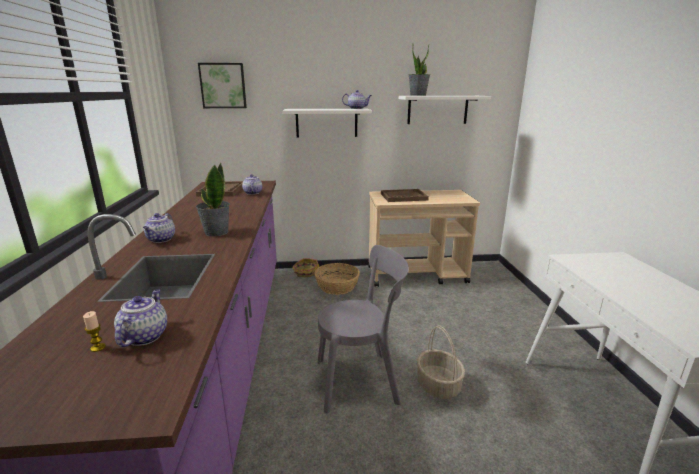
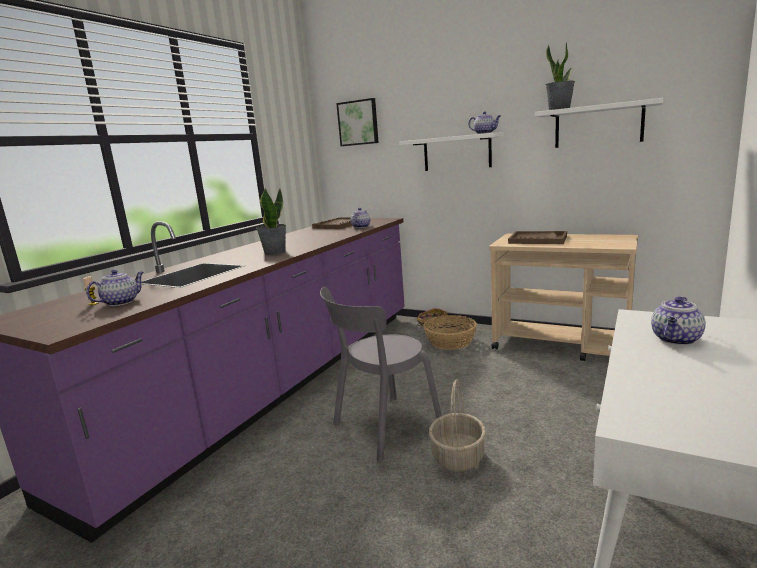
camera: 35 degrees right, 5 degrees down
(161, 239) = (231, 254): teapot -> teapot (676, 340)
(361, 381) = (383, 428): grey chair -> grey chair turned 120 degrees clockwise

